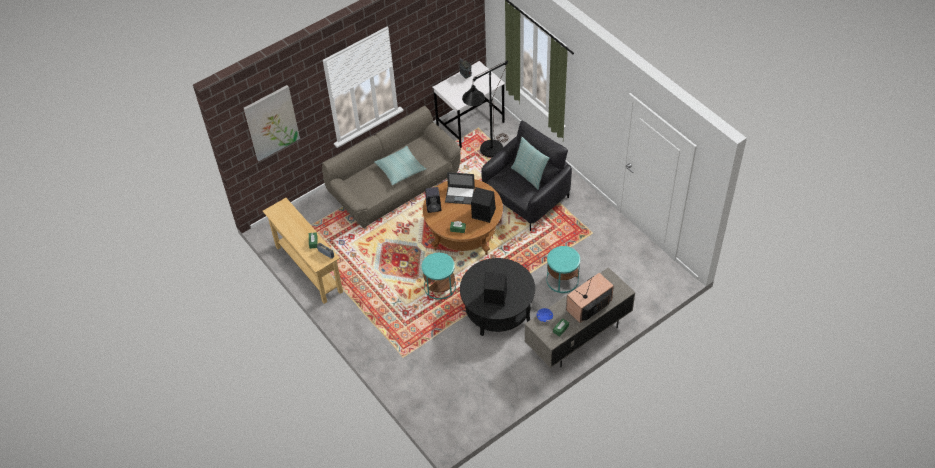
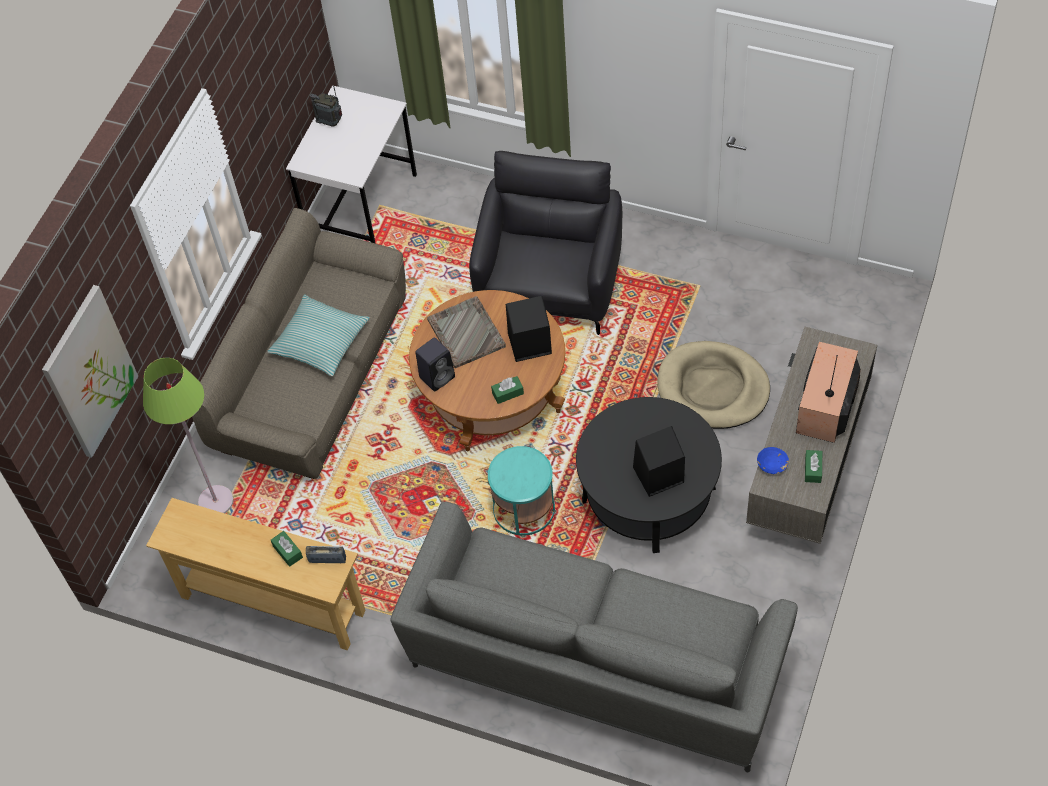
camera: 30 degrees left, 5 degrees up
(317, 216) = (216, 501): none -> green floor lamp
(419, 366) = (595, 665): none -> grey sofa
(460, 195) = (466, 332): laptop -> grey tray
(487, 153) = (428, 240): black floor lamp -> none
(529, 175) = (551, 240): pillow -> none
(562, 280) = (712, 388): turquoise side table -> beige dog bed

